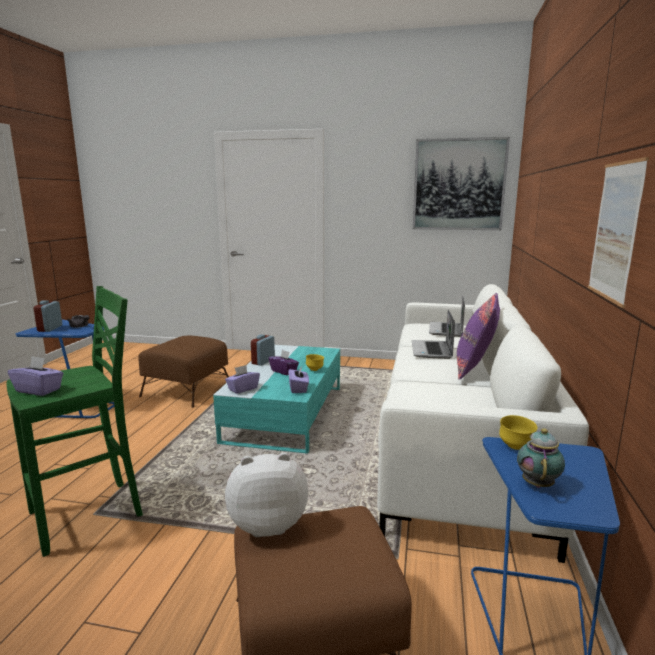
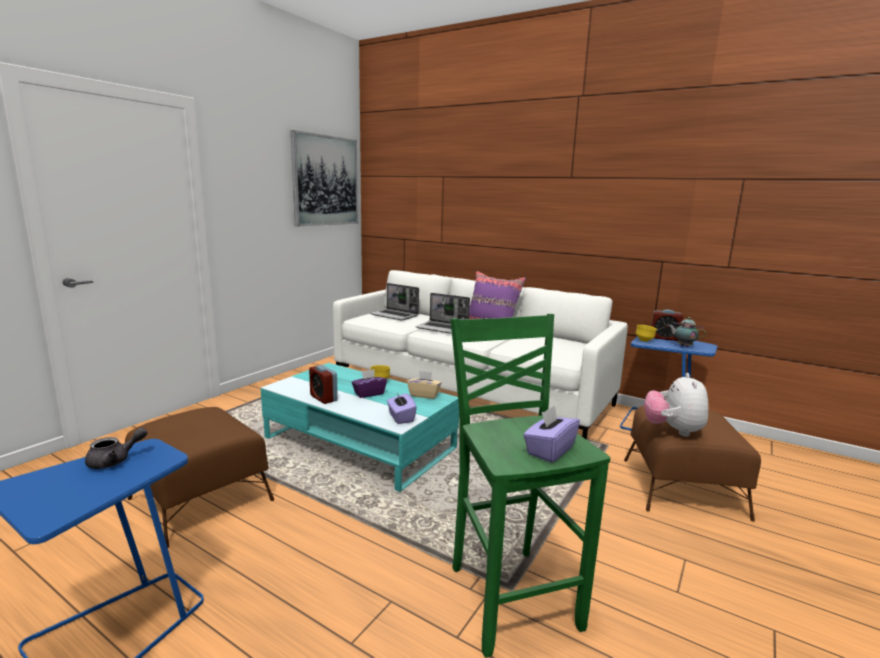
camera: 70 degrees left, 0 degrees up
(50, 328) = (69, 493): alarm clock -> alarm clock (664, 338)
(298, 388) = (424, 395): purple tissue box -> beige tissue box
(615, 231) = (623, 220): picture -> none

